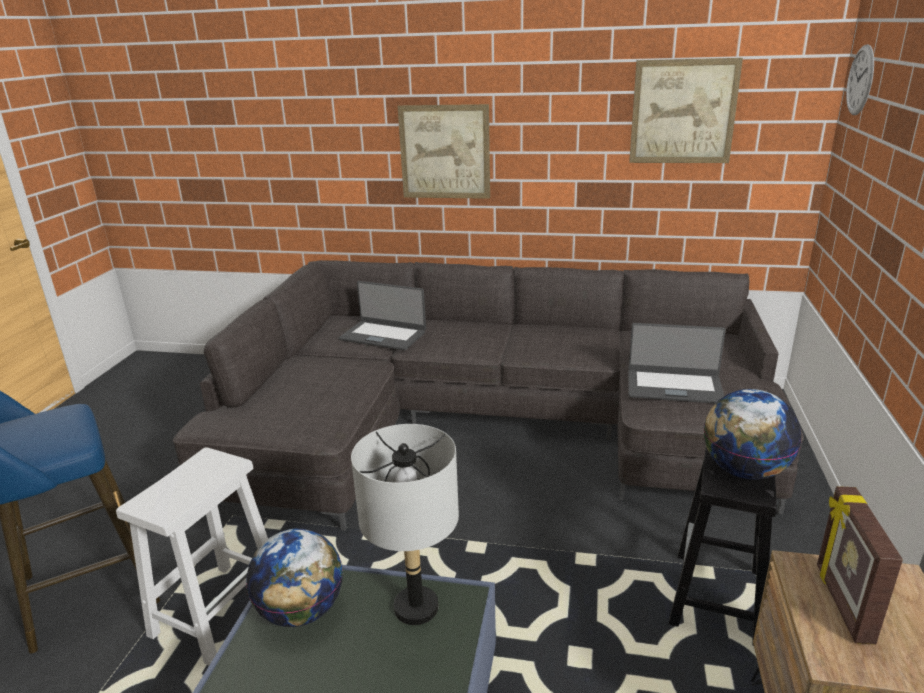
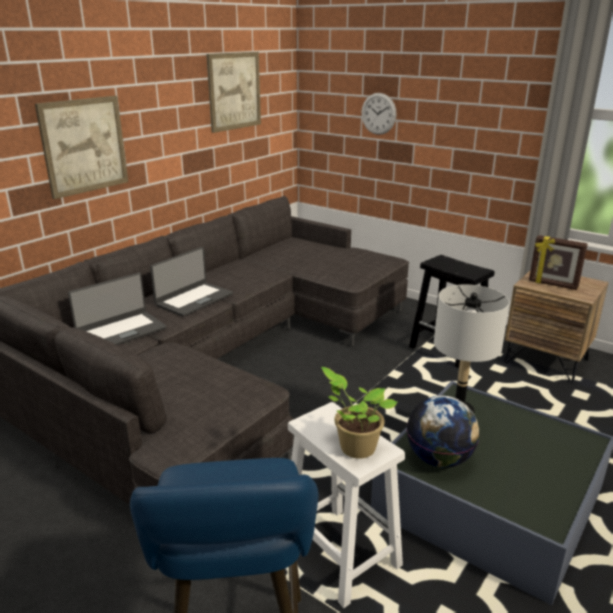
camera: 65 degrees left, 0 degrees up
(167, 494) = (355, 447): none -> potted plant
(674, 386) = (335, 266): laptop -> laptop (194, 299)
(744, 470) = (461, 267): globe -> none
(860, 80) = (323, 64): wall clock -> wall clock (378, 113)

